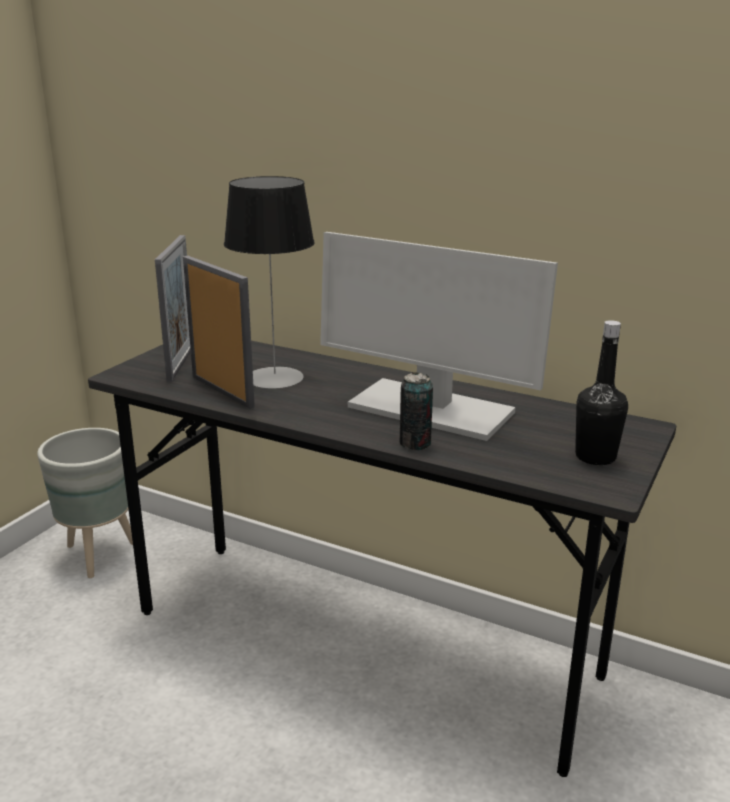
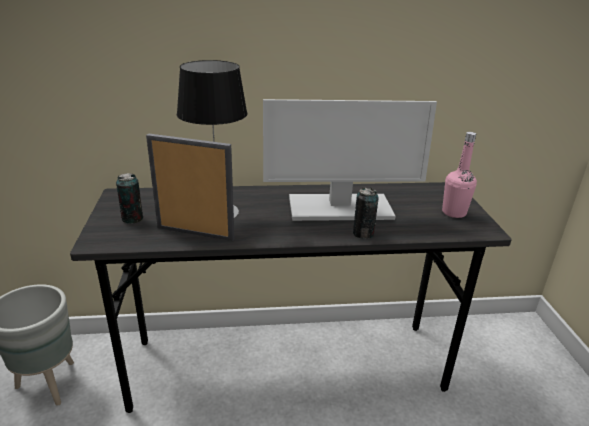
camera: 35 degrees left, 5 degrees up
(181, 363) = (132, 219): picture frame -> can
(595, 457) = (454, 212): black bottle -> pink bottle

